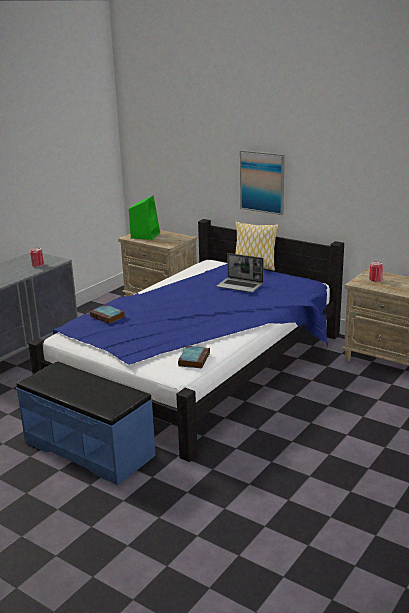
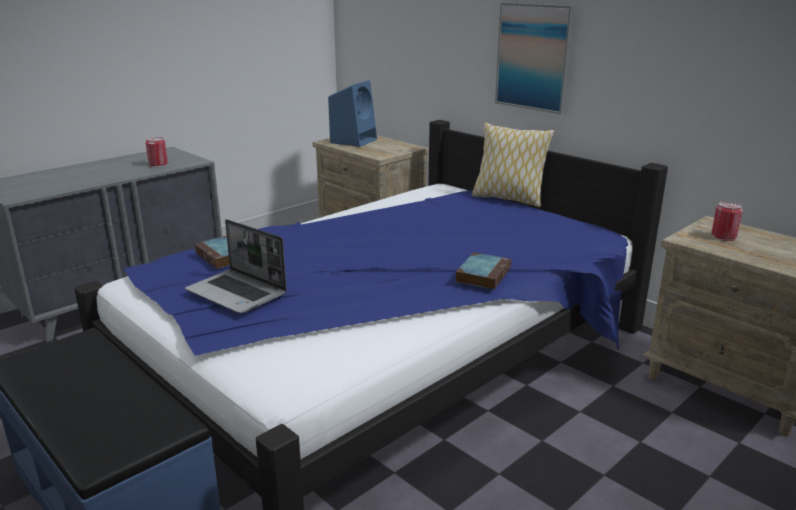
camera: 10 degrees right, 0 degrees up
(145, 235) = (354, 141): green speaker -> blue speaker
(194, 359) = (328, 359): book -> book (483, 274)
(240, 286) = (473, 226): laptop -> laptop (238, 293)

